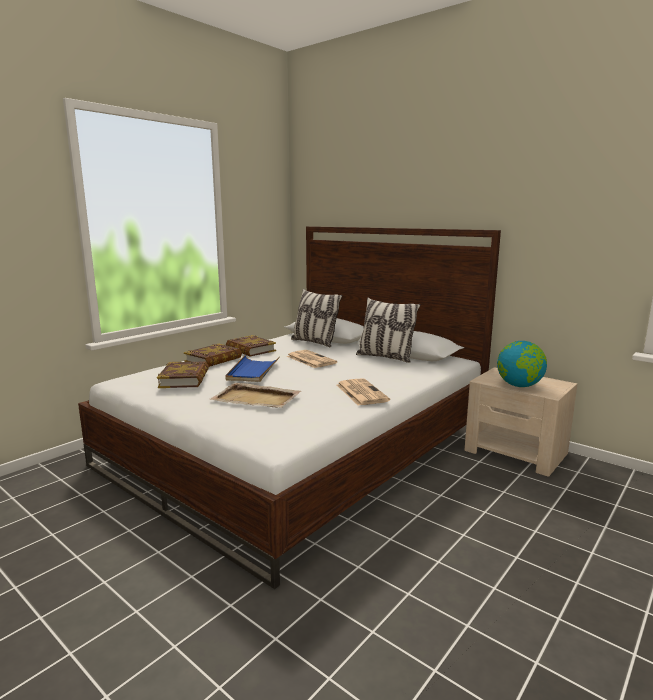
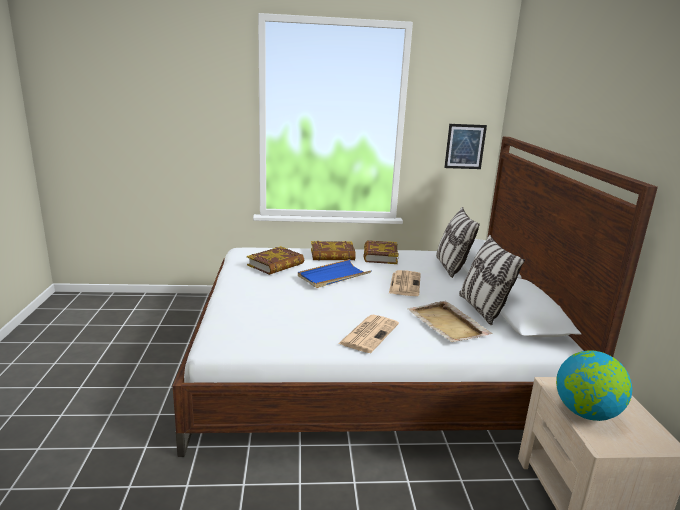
camera: 45 degrees right, 5 degrees up
(257, 399) = (286, 301): beige tray -> beige tray (447, 324)
(269, 240) = (465, 146): none -> picture

